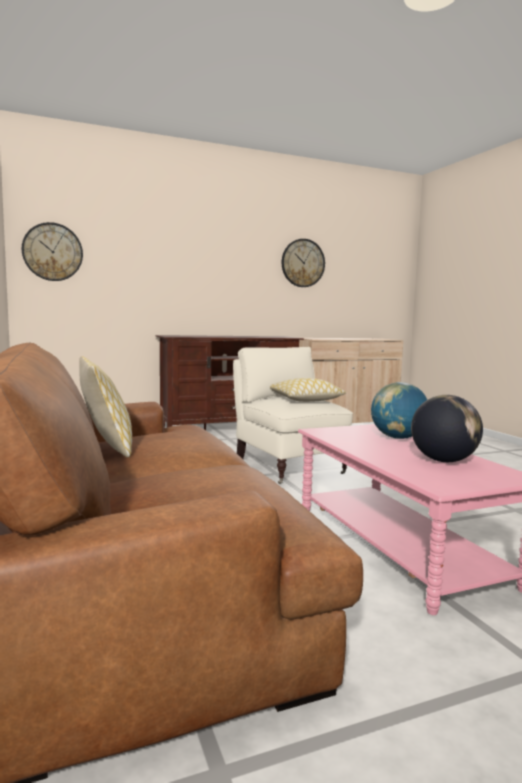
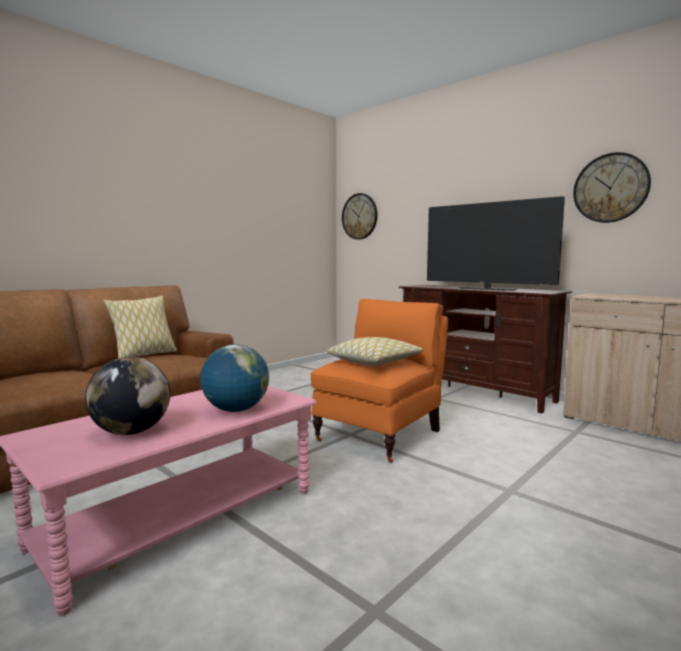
camera: 65 degrees right, 0 degrees up
(244, 336) = (486, 289): none -> television
(288, 466) = (381, 435): beige armchair -> orange armchair

